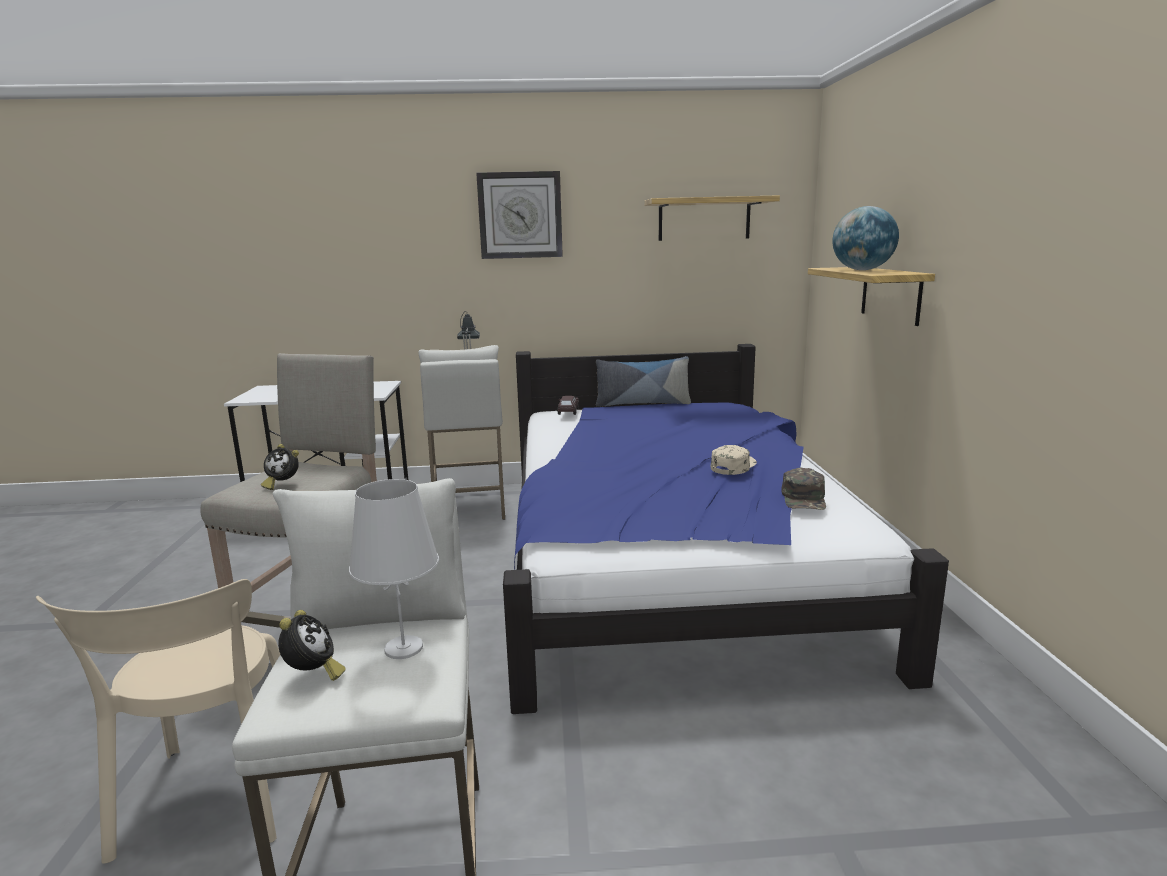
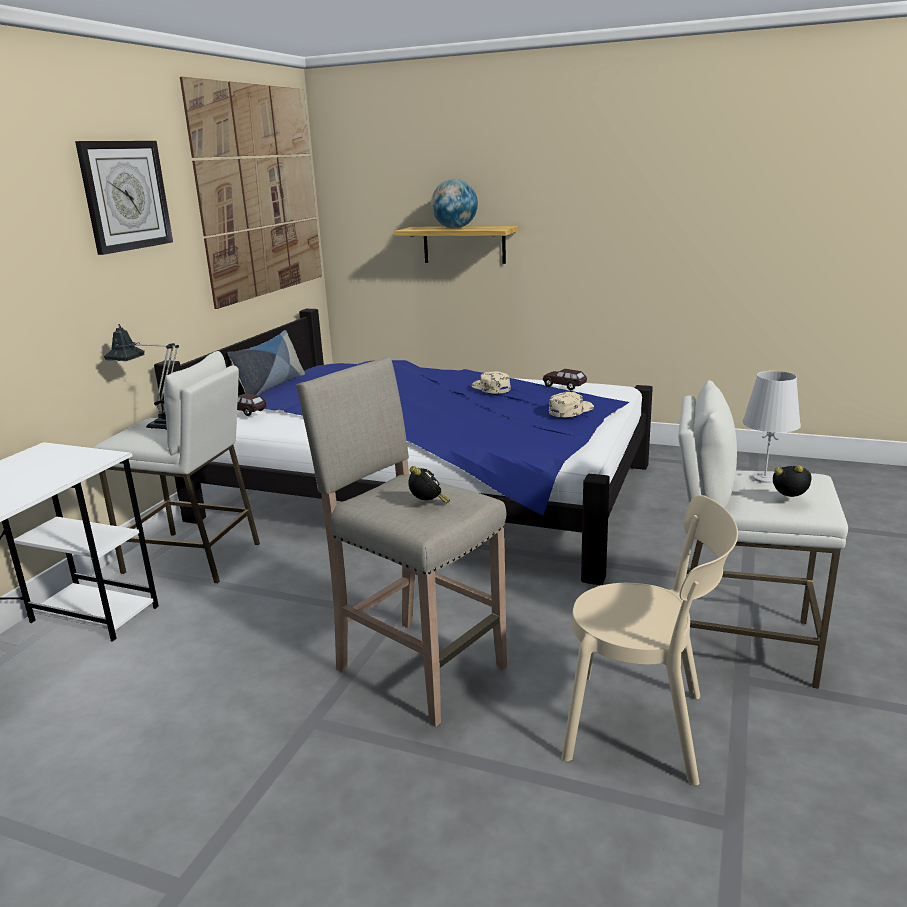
camera: 65 degrees left, 5 degrees up
(282, 484) = (428, 504): alarm clock -> alarm clock turned 60 degrees counterclockwise
(695, 514) = (570, 410): none -> beige cap
(704, 219) = (259, 192): shelf -> picture
(804, 498) = (564, 386): green cap -> brown toy car

